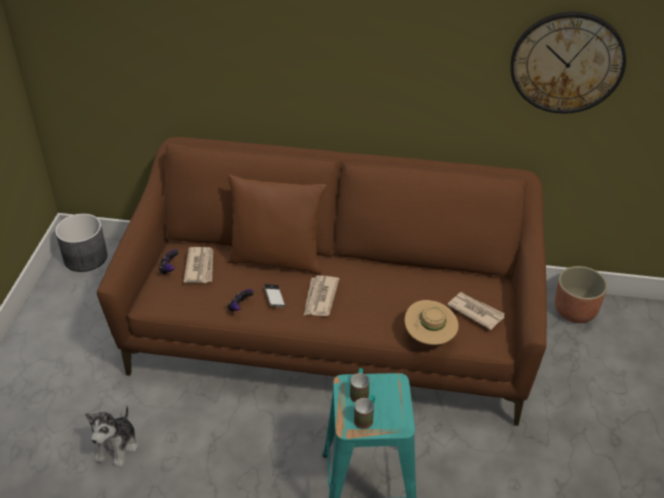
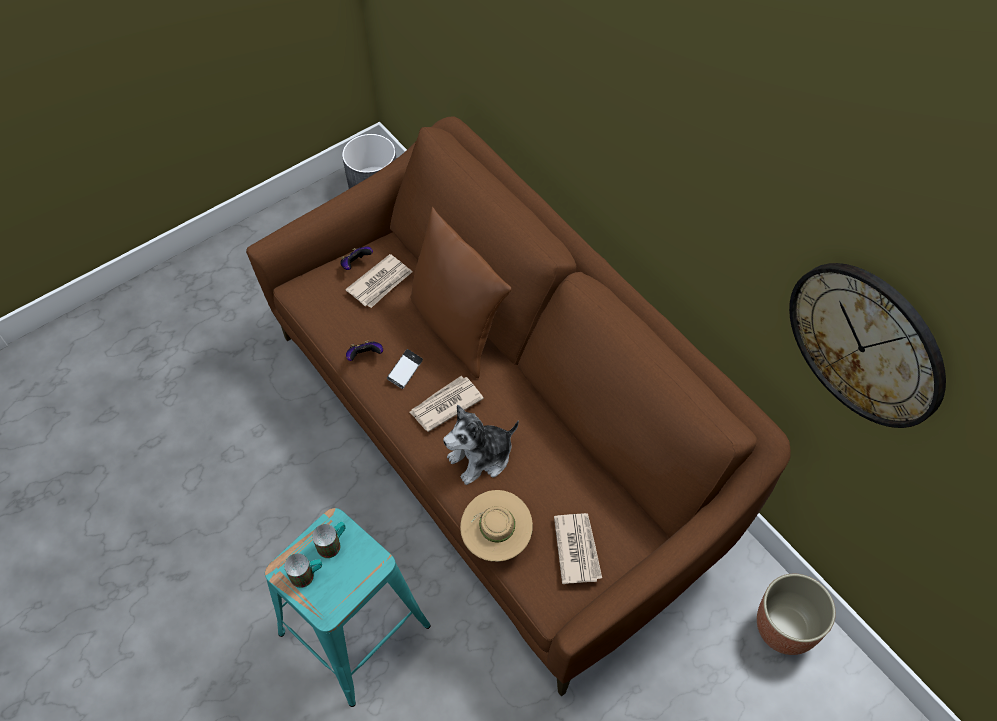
camera: 45 degrees right, 15 degrees up
(117, 446) = (212, 403): plush toy -> plush toy (481, 457)

